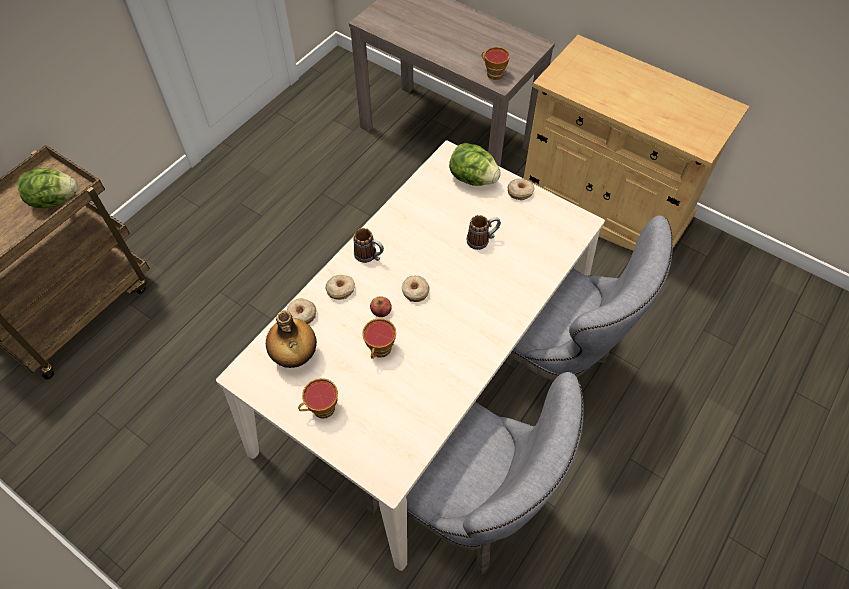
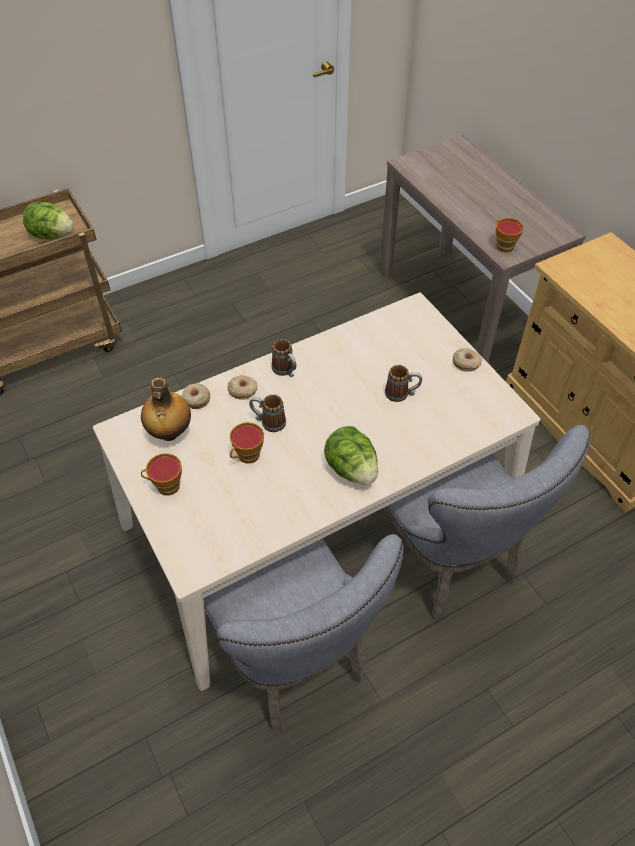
camera: 25 degrees right, 5 degrees down
(381, 310) = (268, 422): apple -> mug
(415, 291) = (310, 417): donut -> none
(472, 178) = (425, 335): lettuce -> lettuce (351, 469)

